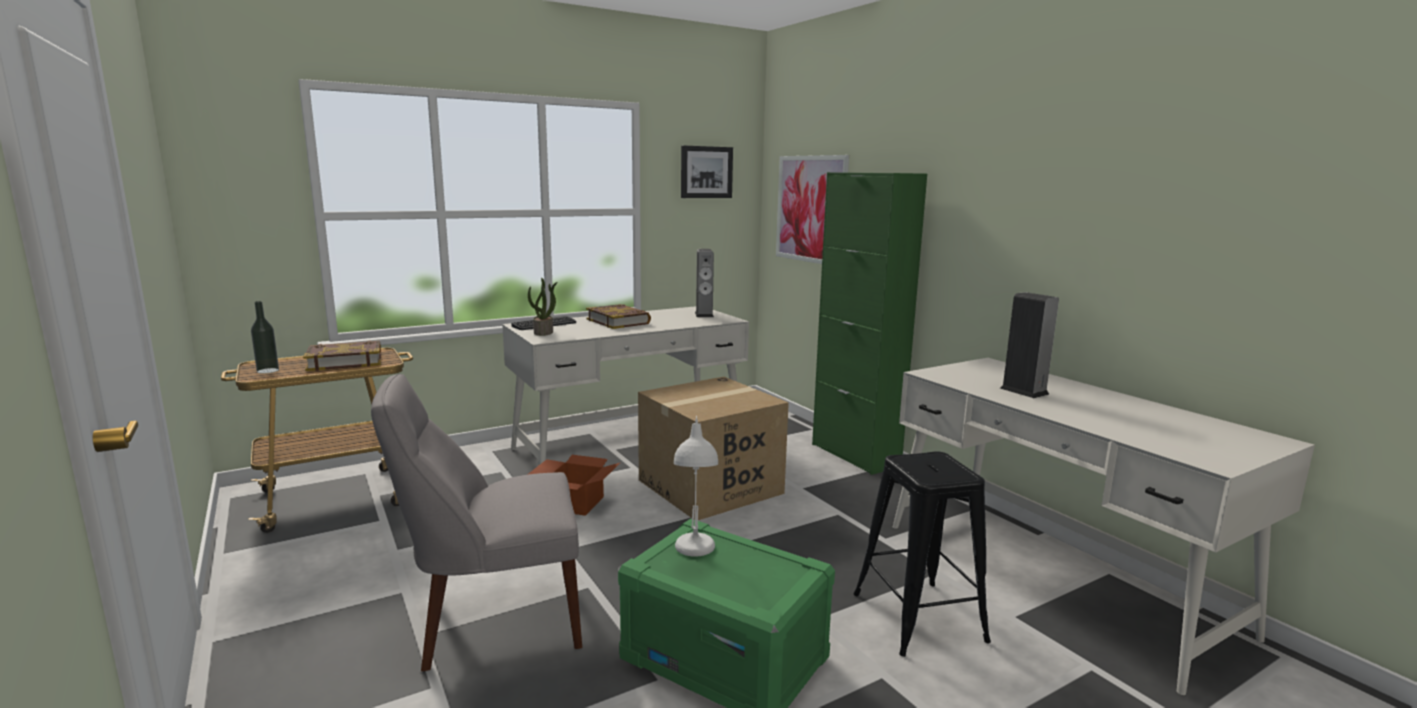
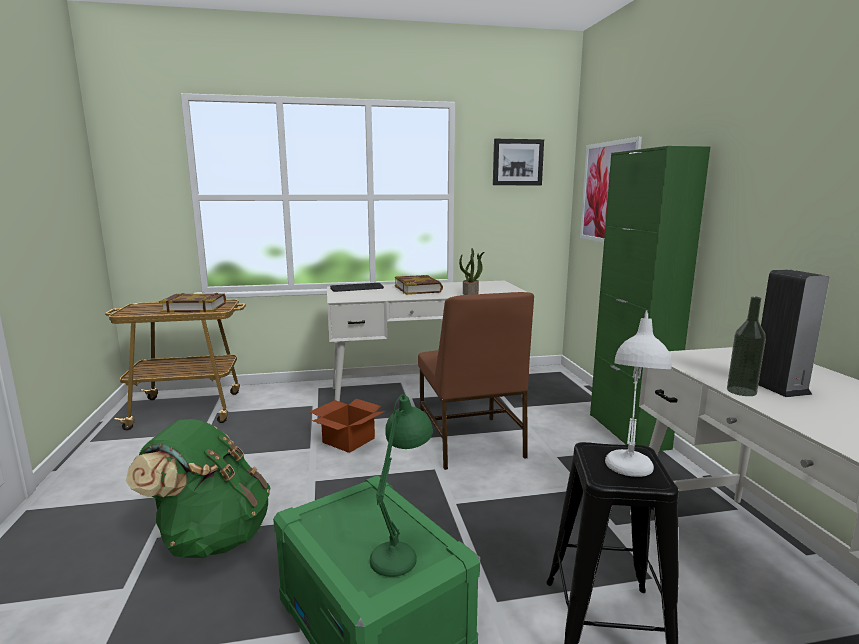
camera: 20 degrees right, 0 degrees up
(268, 371) = (138, 310): bottle -> bottle (741, 391)
(493, 623) = (211, 538): grey chair -> green backpack
(544, 332) = (348, 294): potted plant -> potted plant (471, 293)
(694, 555) = (350, 515): white table lamp -> white table lamp (628, 474)
(704, 314) = (498, 287): speaker -> none
(710, 487) = (470, 442): cardboard box -> brown chair
(765, 571) = (402, 548): none -> green table lamp

